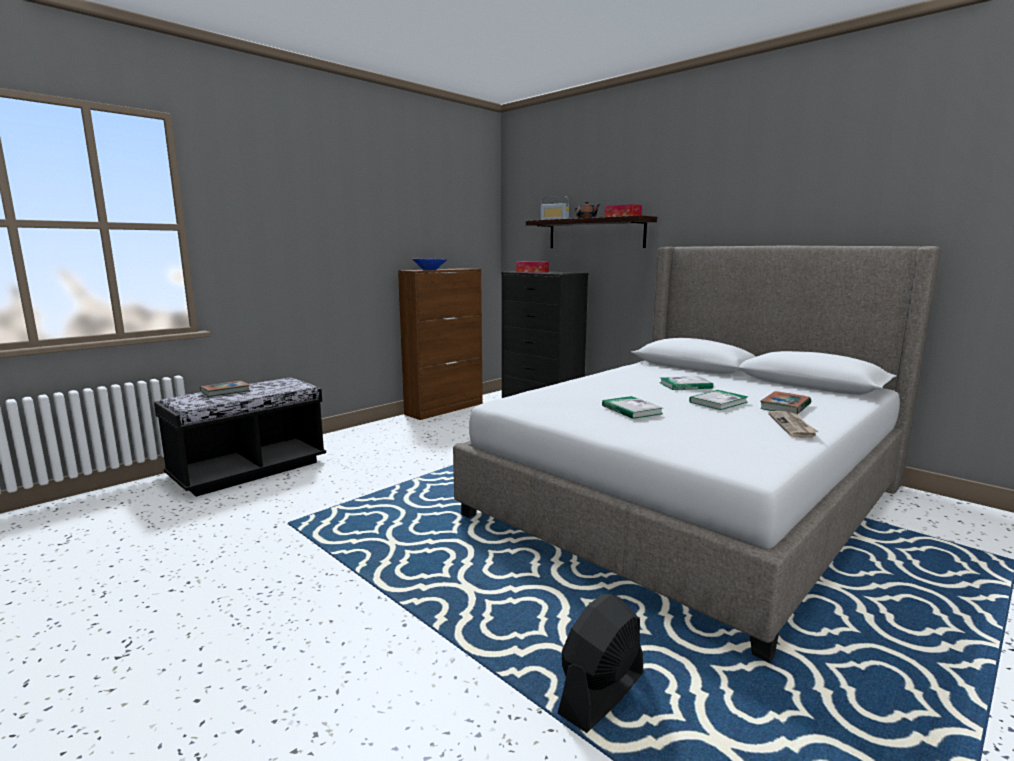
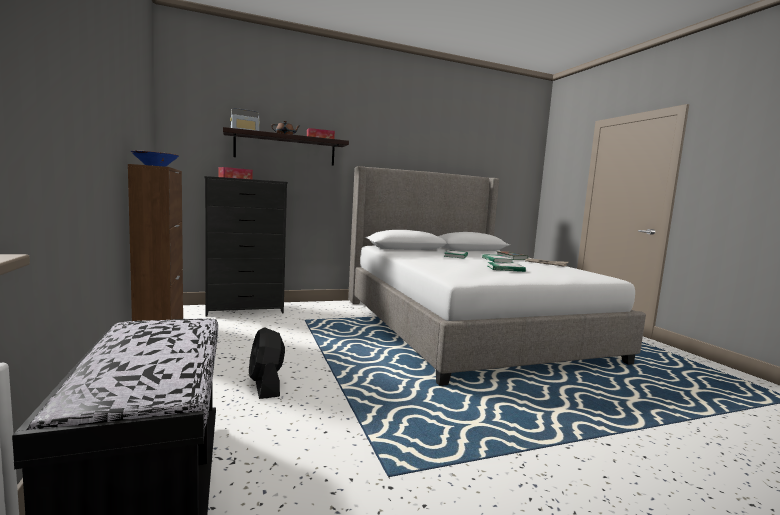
camera: 65 degrees left, 5 degrees down
(225, 391) = (141, 359): book -> none
(601, 694) = (669, 403): black fan -> black fan (266, 385)

